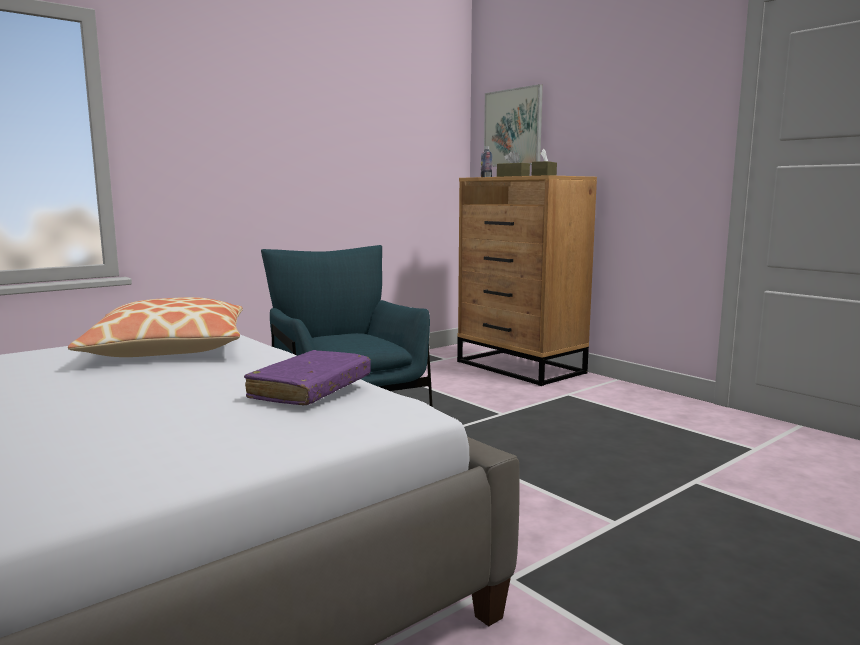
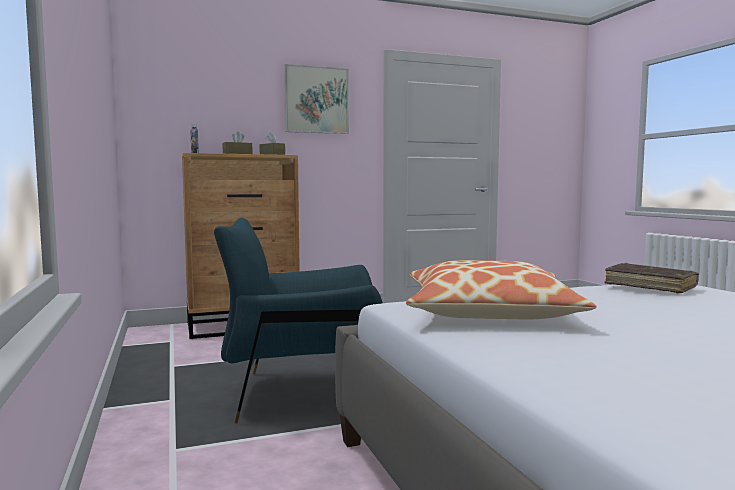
camera: 70 degrees left, 5 degrees down
(311, 389) = (650, 286): purple book -> brown book
(513, 127) = (182, 109): picture -> picture (316, 100)

